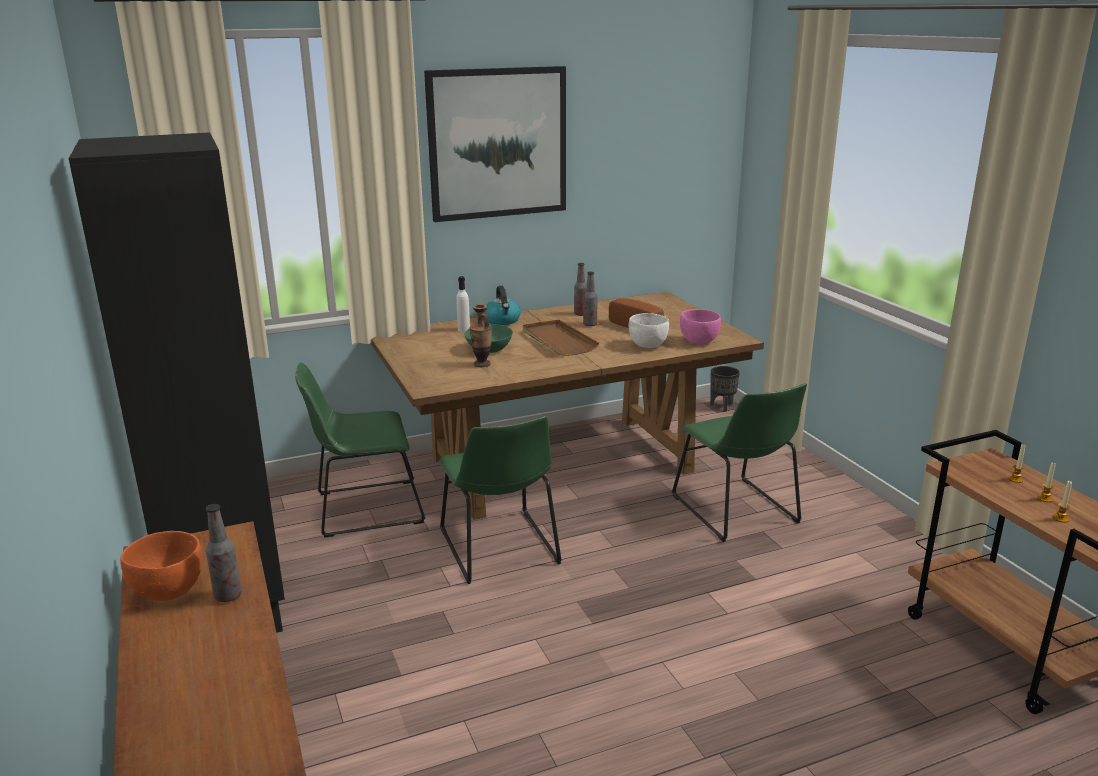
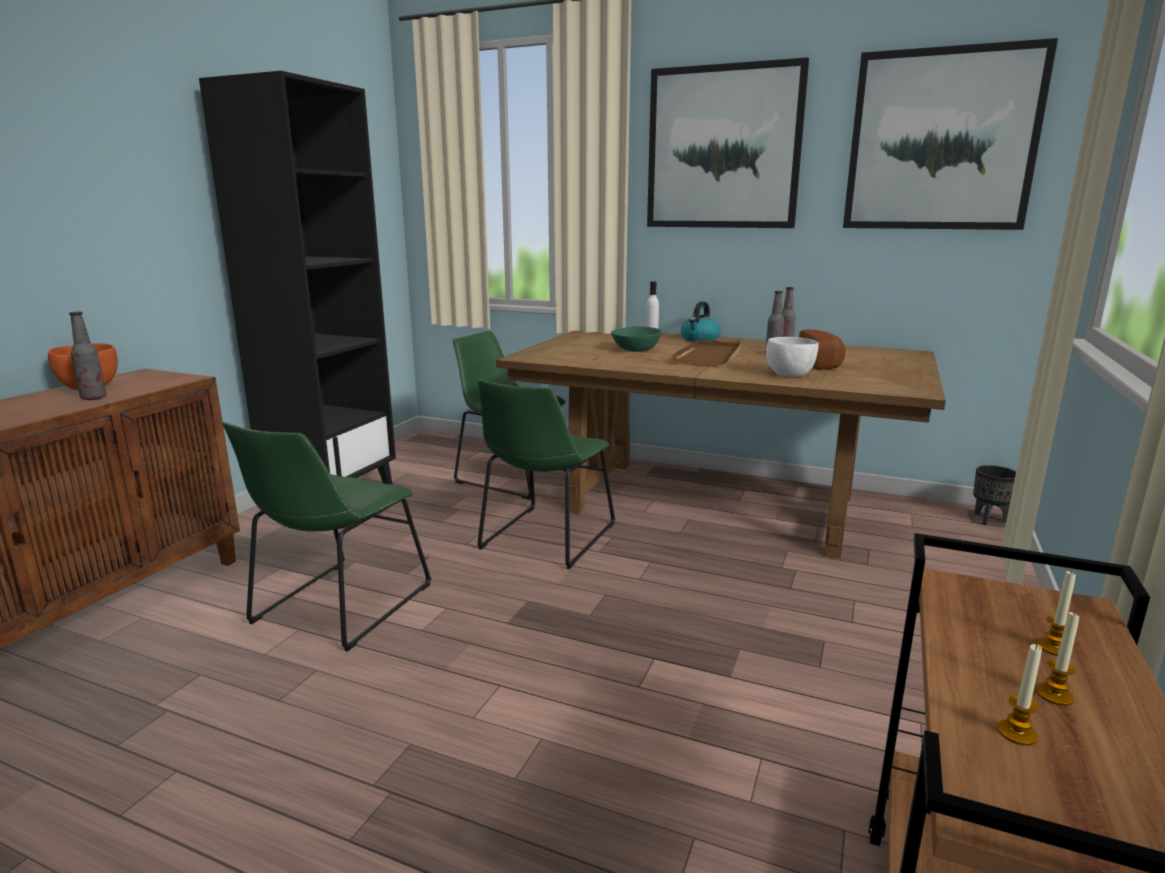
camera: 45 degrees right, 5 degrees down
(482, 364) = (603, 355): vase -> none
(661, 132) = (941, 141): none -> picture
(698, 341) = (858, 384): pink bowl -> none
(737, 512) = (826, 610): green chair -> green chair (338, 607)

